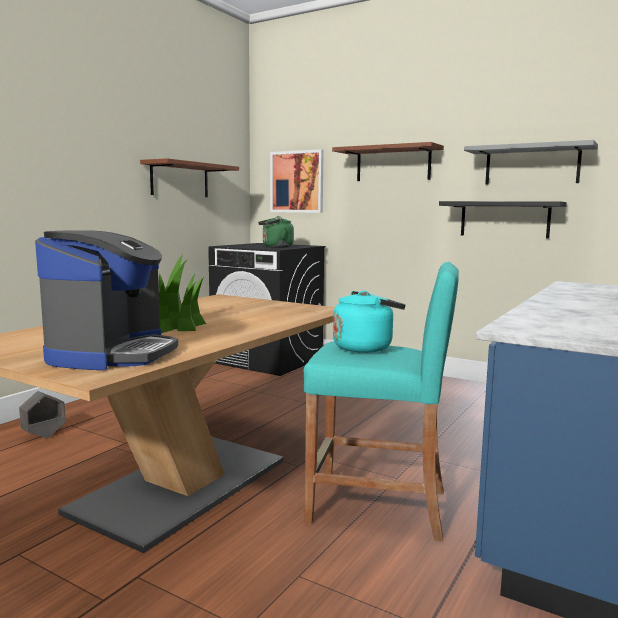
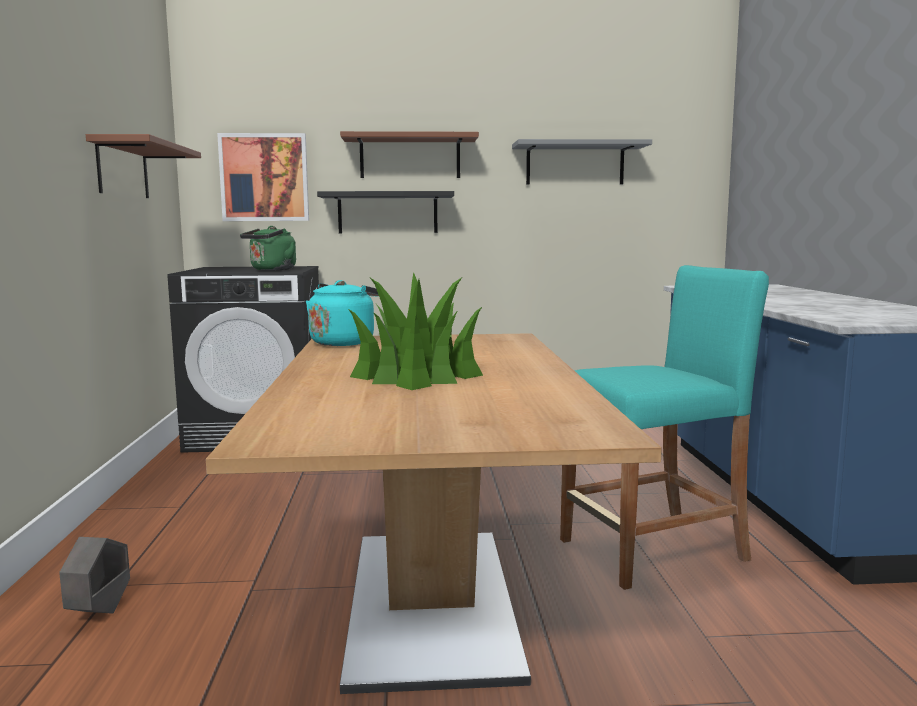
camera: 35 degrees left, 0 degrees up
(112, 354) = (512, 412): coffee machine -> none
(365, 347) = (637, 369): turquoise kettle -> turquoise kettle (344, 342)
(504, 219) = (549, 224): black shelf -> black shelf (387, 213)

